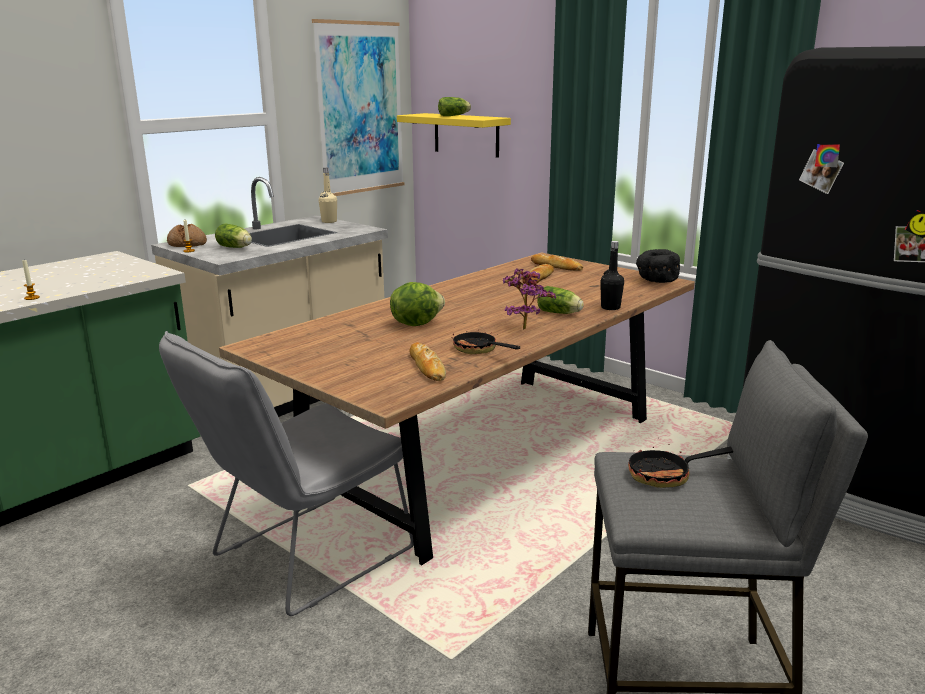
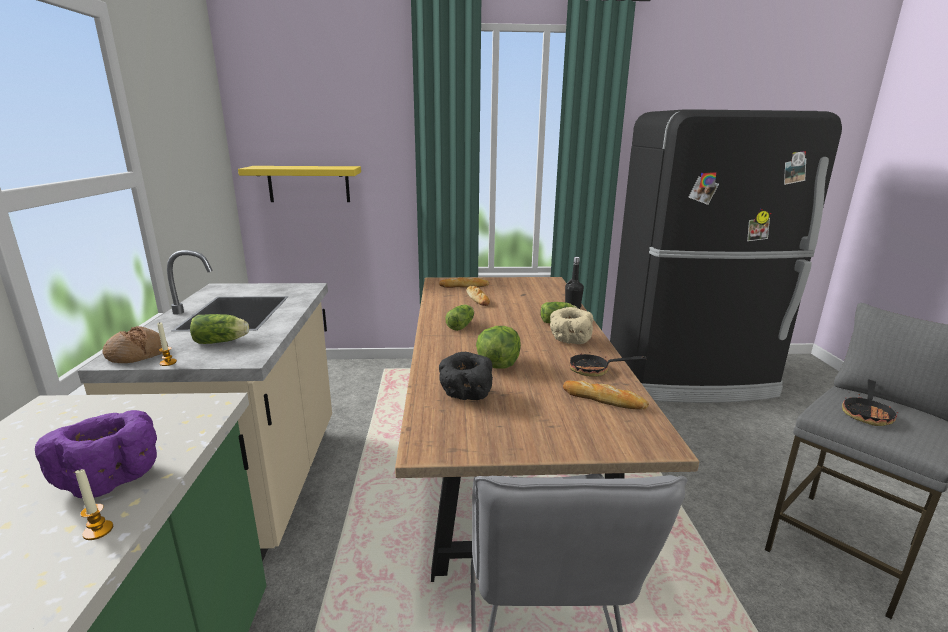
camera: 45 degrees left, 0 degrees up
(69, 285) = (111, 477): none -> purple bowl
(329, 221) = (246, 287): beige bottle -> none
(360, 108) = (201, 163): picture -> none
(454, 115) = (303, 166): lettuce -> lettuce (462, 325)
(523, 327) = (570, 341): potted plant -> beige bowl
(656, 281) = (544, 281): black bowl -> black bowl (465, 395)

